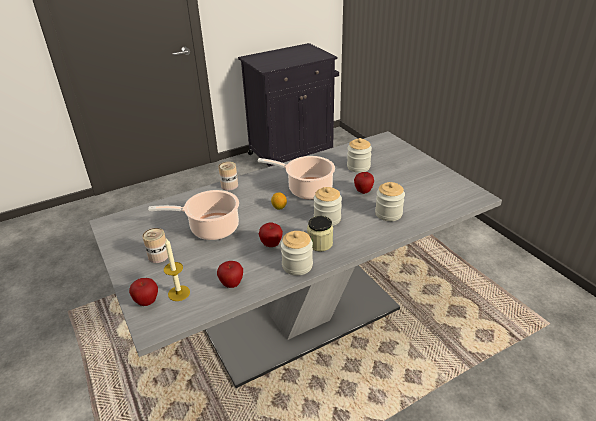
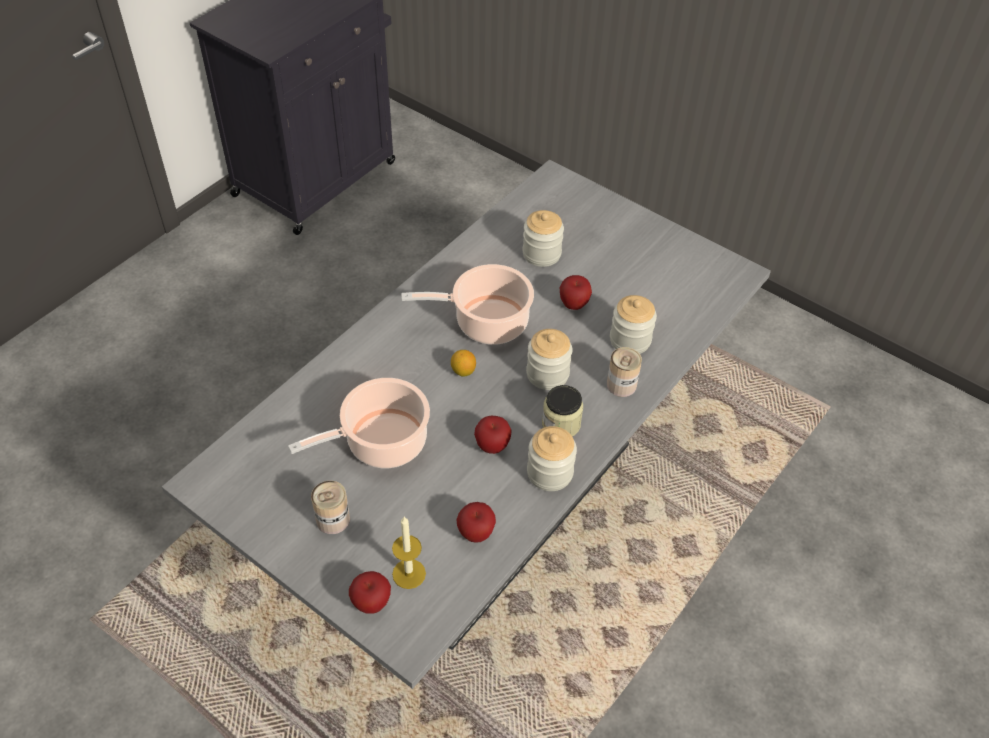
camera: 25 degrees left, 15 degrees up
(229, 185) = (356, 347): can -> can (621, 385)

